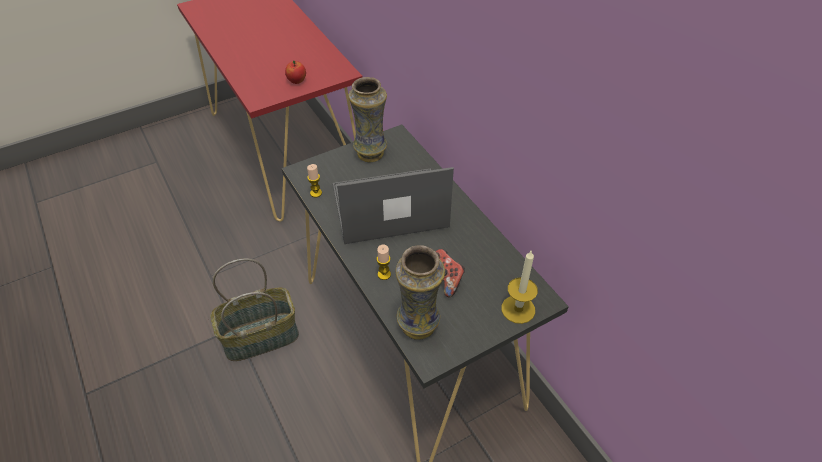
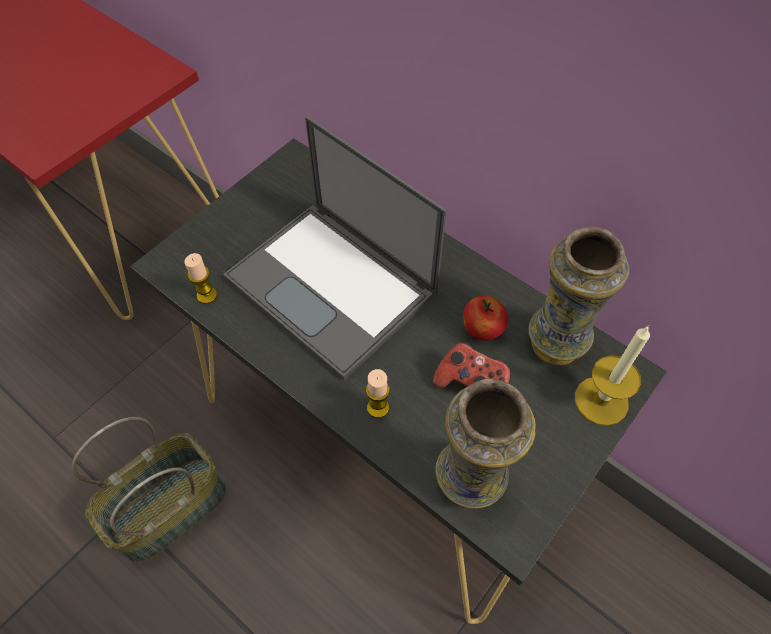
camera: 20 degrees left, 10 degrees up
(297, 81) = (93, 105): apple -> apple (482, 330)
(371, 153) = (267, 200): vase -> vase (556, 342)
(388, 207) = (333, 287): laptop -> laptop turned 105 degrees counterclockwise

